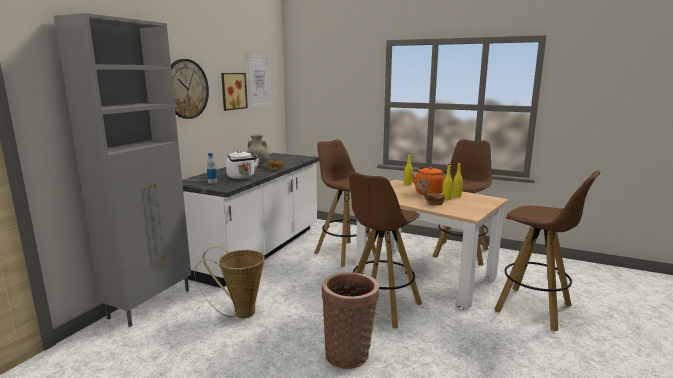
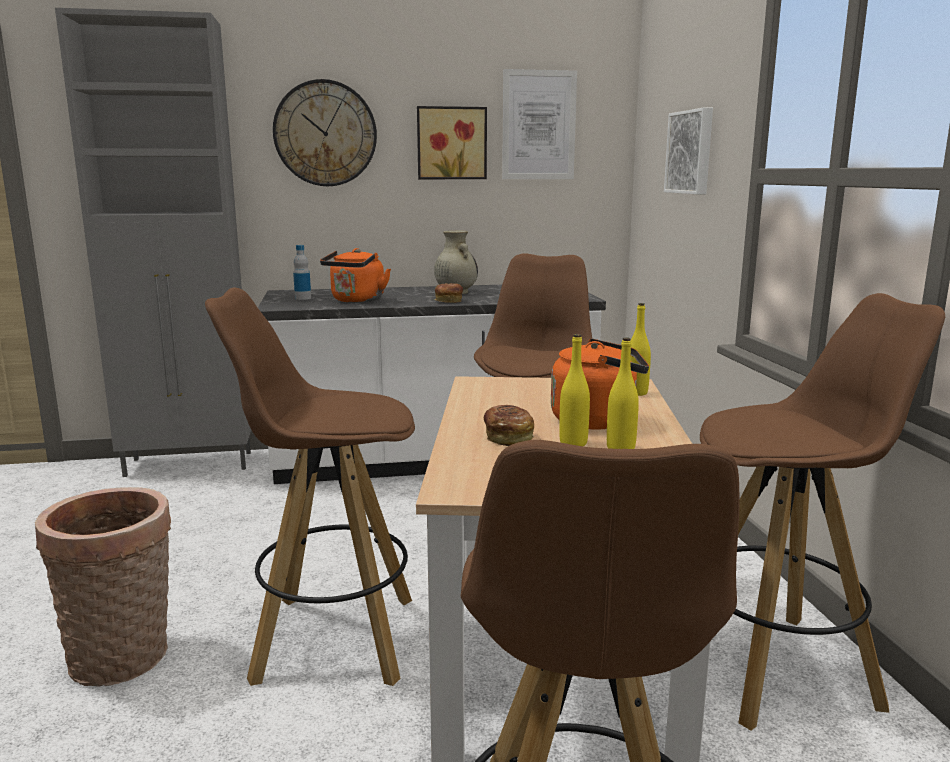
camera: 55 degrees right, 0 degrees up
(239, 313) = (205, 523): basket -> none
(242, 177) = (356, 301): white kettle -> orange kettle
(338, 94) = (691, 152): none -> picture

